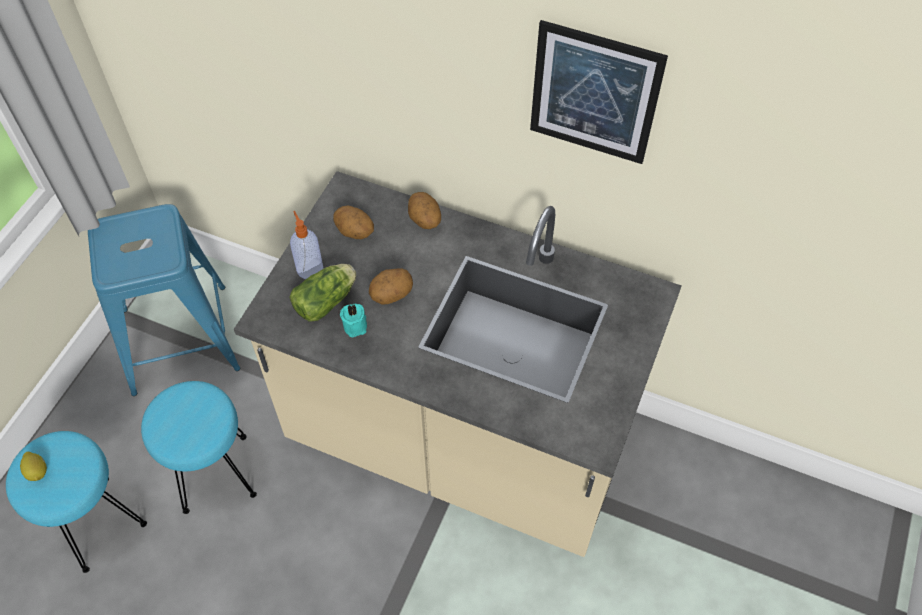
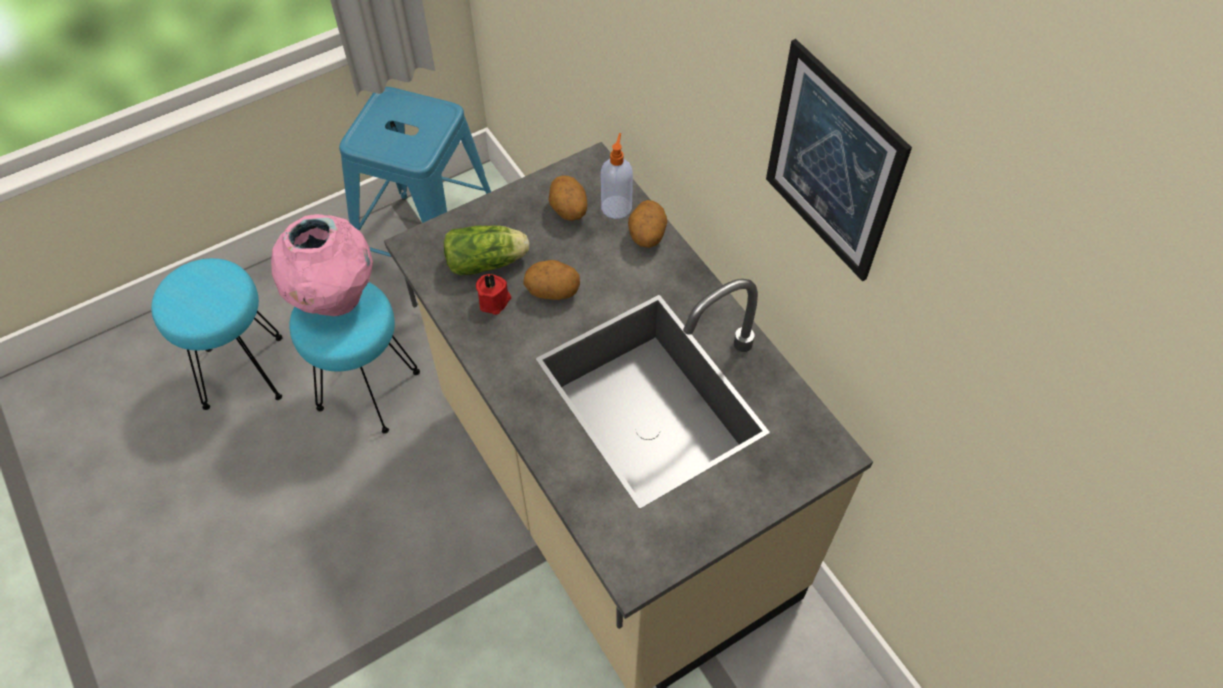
camera: 35 degrees right, 0 degrees up
(37, 471) = (189, 287): lemon -> none
(173, 409) = (334, 299): none -> pink vase
(309, 268) = (497, 221): soap dispenser -> soap dispenser (616, 206)
(356, 325) = (495, 301): turquoise candle -> red candle

